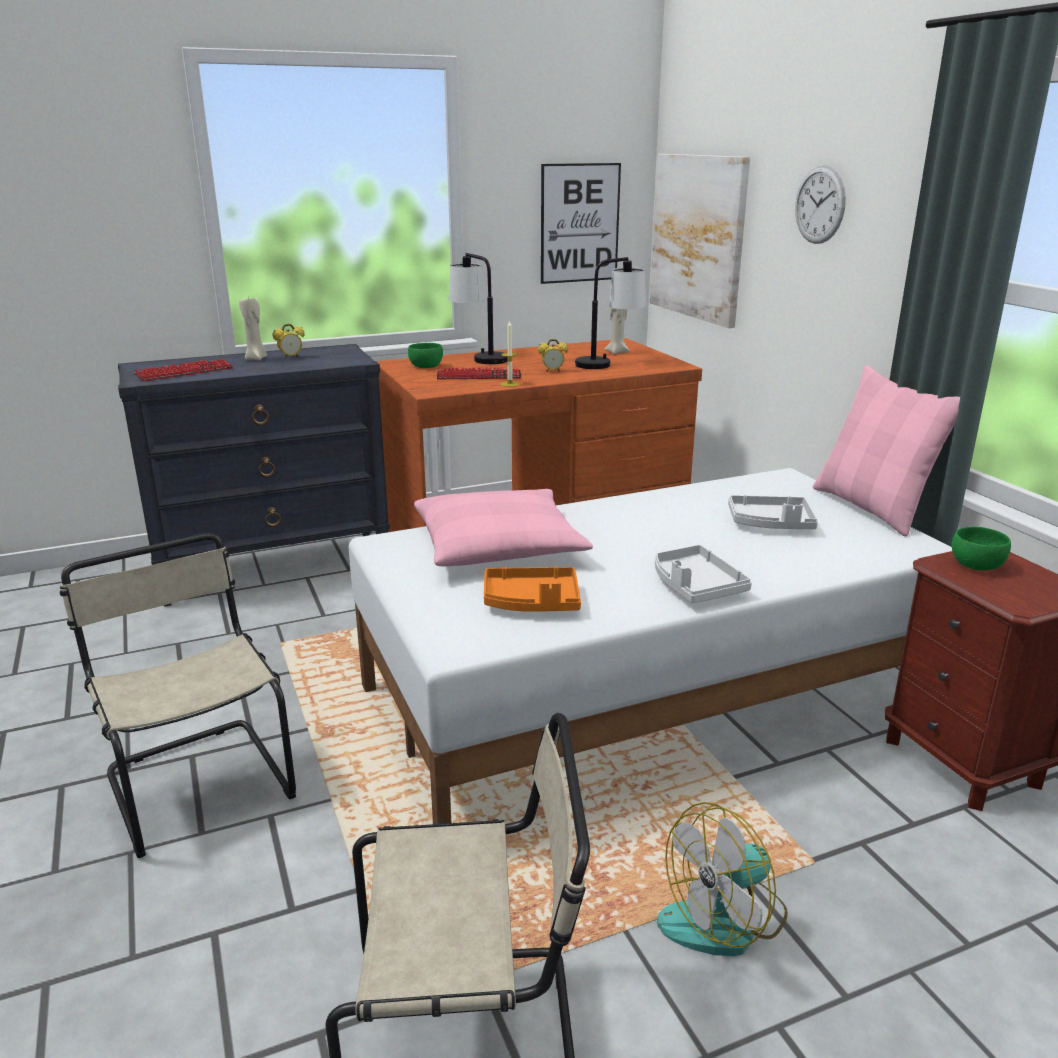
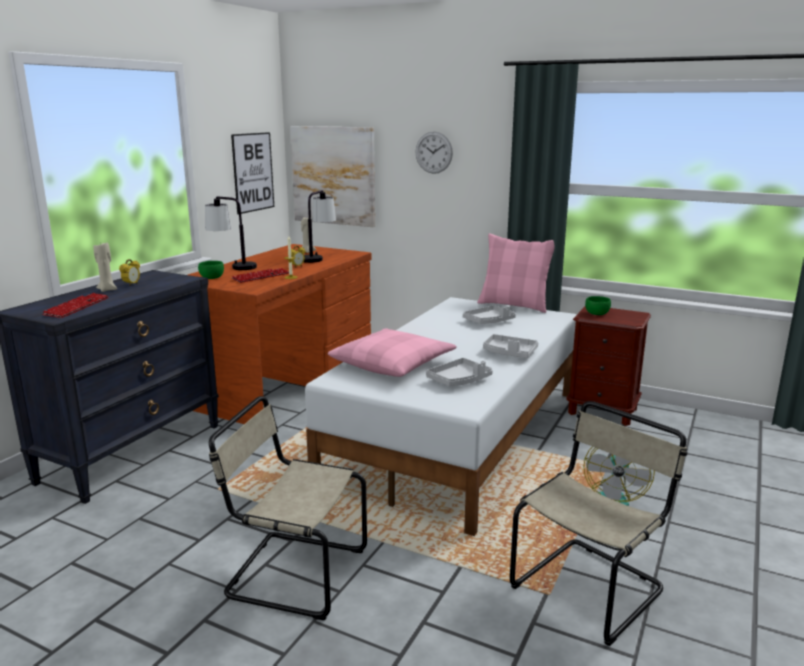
camera: 40 degrees left, 5 degrees down
(532, 602) = (459, 380): orange tray -> grey tray

